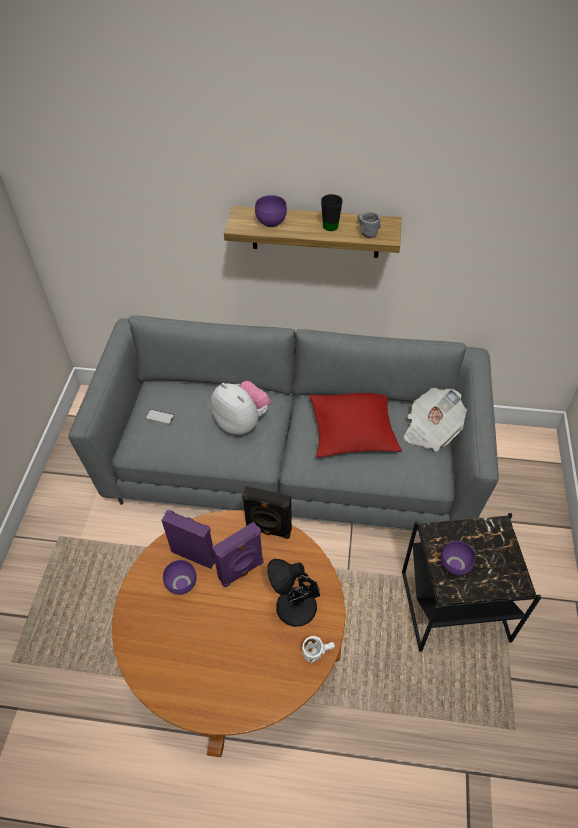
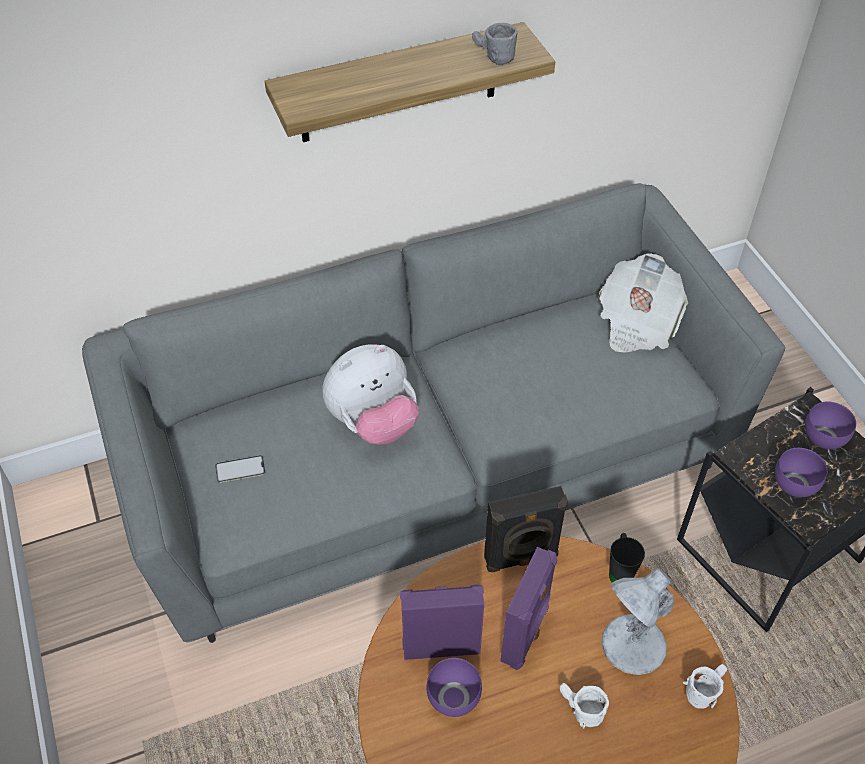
camera: 30 degrees left, 0 degrees up
(240, 625) = (578, 710): none -> white mug
(242, 422) = (373, 422): plush toy -> plush toy turned 135 degrees clockwise
(270, 222) = (344, 86): purple bowl -> purple bowl (822, 439)
(294, 607) = (631, 646): black table lamp -> white table lamp
(332, 224) = (438, 60): black mug -> black mug (620, 570)
(353, 430) = (537, 367): red pillow -> none

